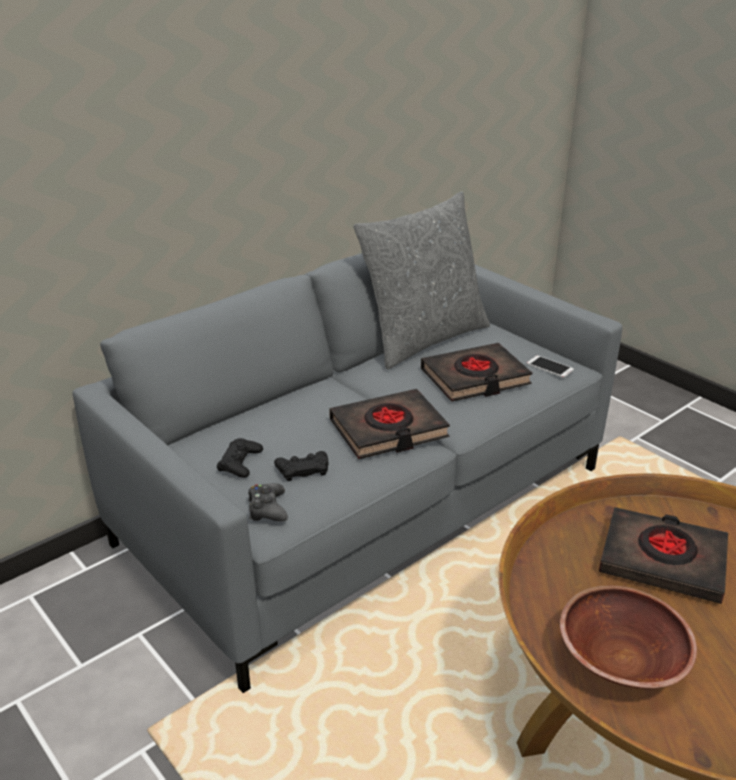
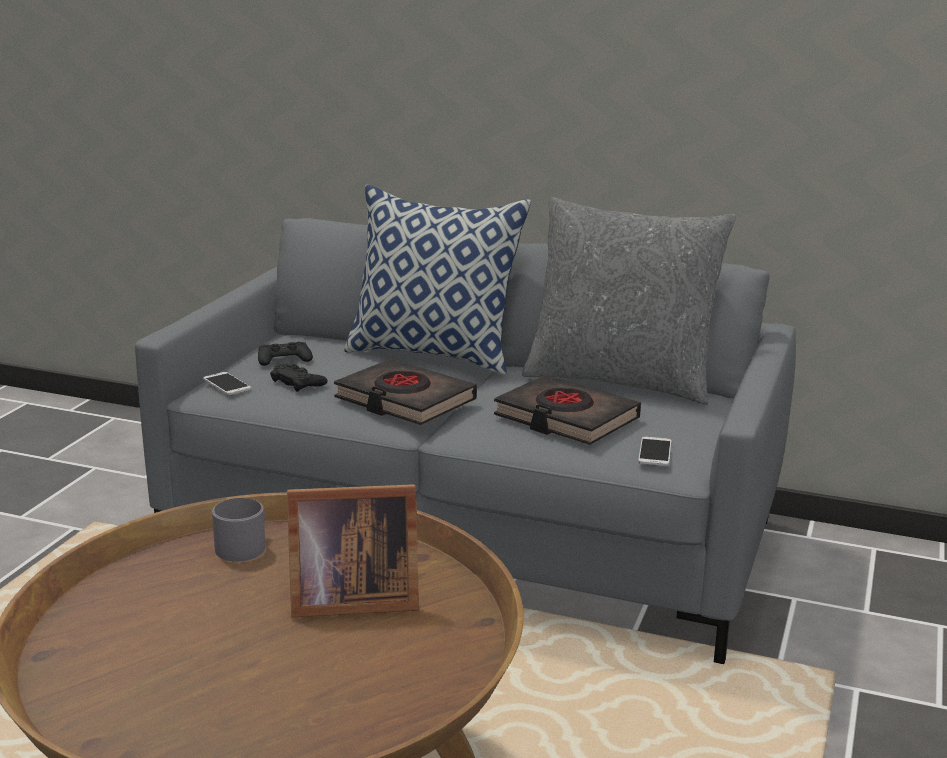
camera: 60 degrees right, 10 degrees down
(267, 509) = (227, 384): black game controller -> phone
(301, 390) = (434, 354): none -> pillow
(553, 590) = (244, 546): none -> grey mug
(620, 661) = (158, 595): brown bowl -> none
(662, 560) = (348, 599): black book -> picture frame

